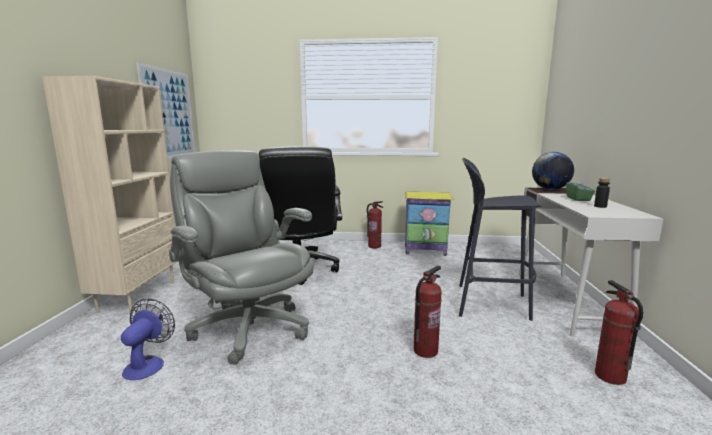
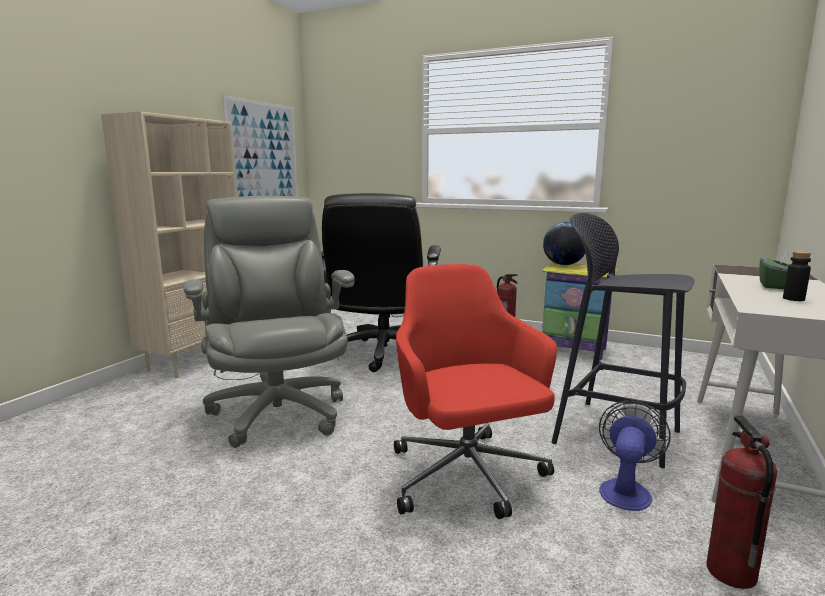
camera: 20 degrees right, 0 degrees up
(148, 363) = (155, 430): fan -> fan (626, 489)
(425, 350) = (467, 477): fire extinguisher -> red office chair
(550, 189) = (752, 269): globe -> globe (563, 265)

